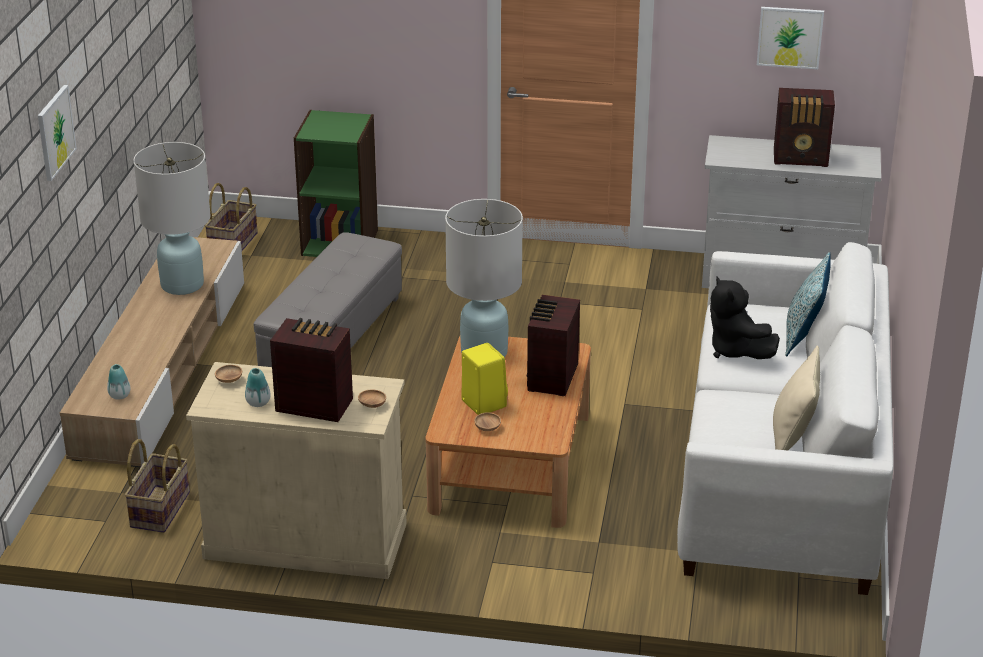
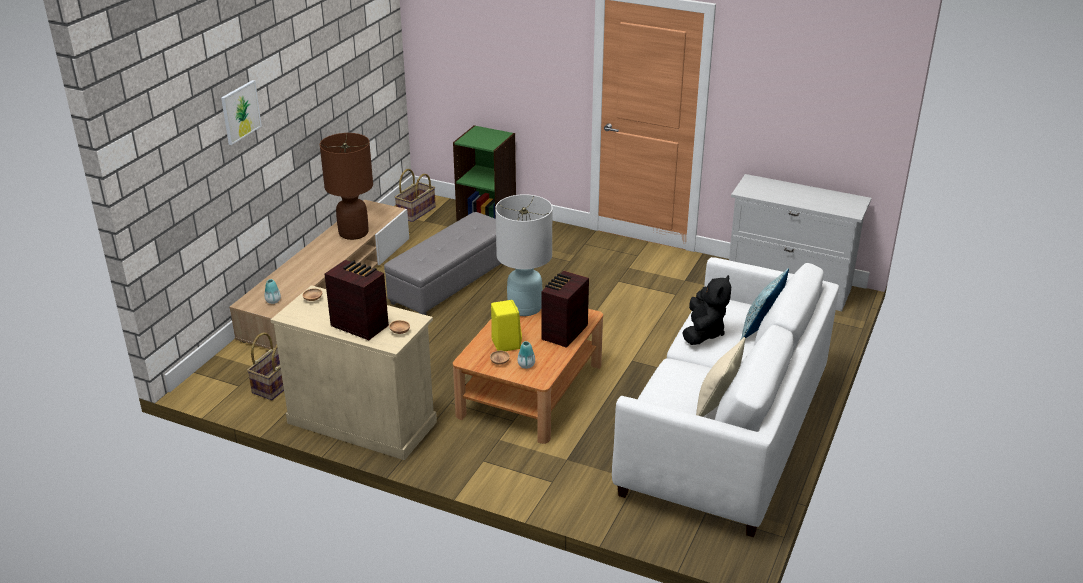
camera: 15 degrees right, 0 degrees up
(182, 284) = (354, 233): white table lamp -> brown table lamp
(258, 403) = (323, 318): vase -> vase (526, 365)
(735, 350) = (703, 332): black plush toy -> black plush toy turned 150 degrees counterclockwise
(790, 37) = (808, 106): picture -> none
(802, 158) = (806, 198): radio -> none

